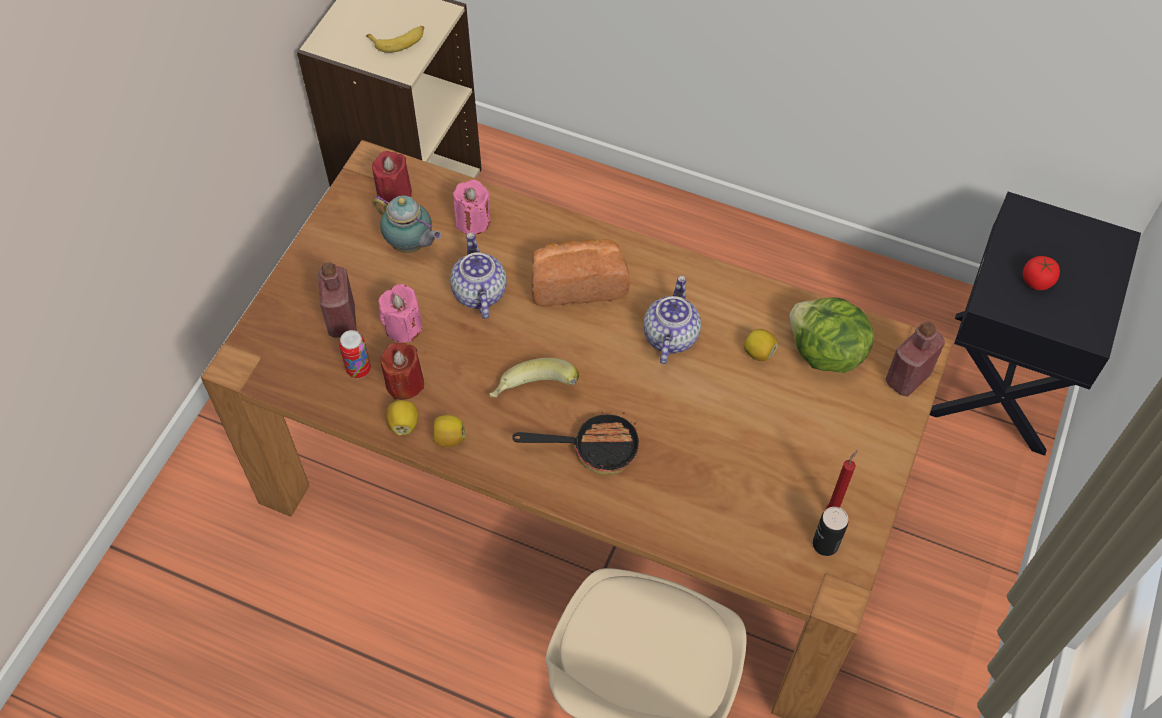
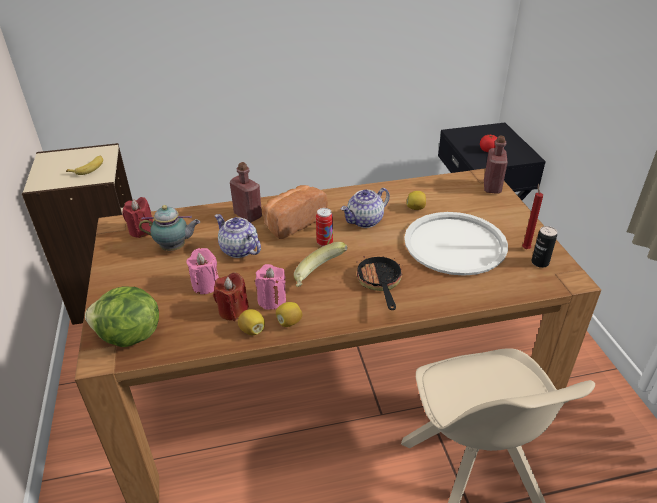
camera: 35 degrees left, 20 degrees down
(342, 320) = (160, 300): red bottle -> red bottle (248, 215)
(358, 369) = (195, 318): can -> can (324, 243)
(473, 221) = (204, 223): pink candle -> pink candle (272, 300)
(594, 448) = (380, 283): frying pan -> frying pan turned 60 degrees counterclockwise
(670, 336) = (365, 221): teapot -> teapot turned 105 degrees counterclockwise
(746, 446) = (455, 244): none -> white tray
(825, 353) = (446, 195): lettuce -> lettuce (129, 337)

